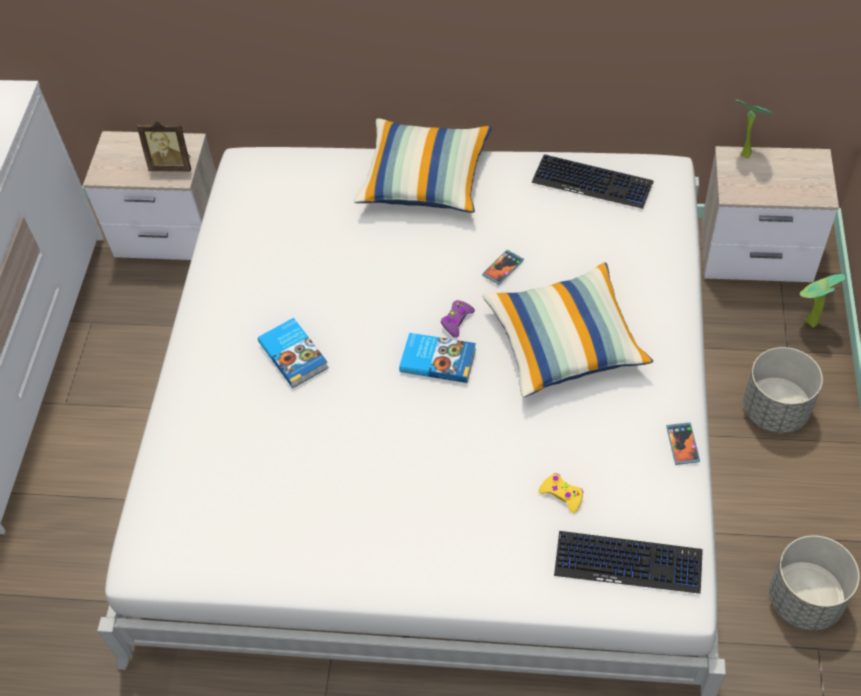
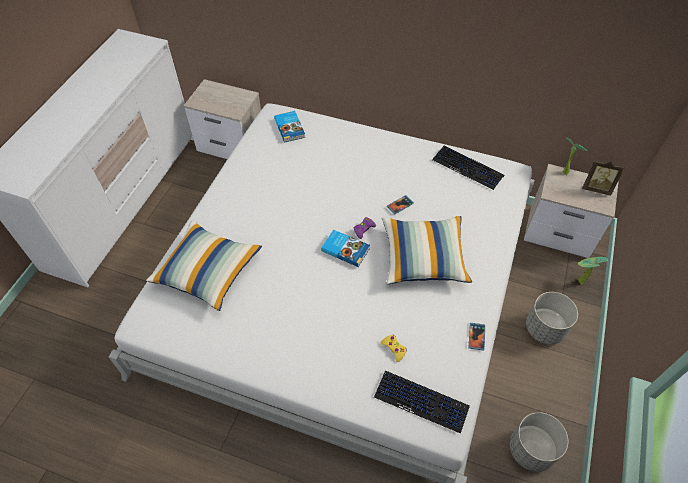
camera: 10 degrees right, 0 degrees up
(172, 165) = (234, 105): picture frame -> picture frame (596, 188)
(294, 354) = (265, 226): book -> book (290, 128)
(425, 179) = (371, 144): pillow -> pillow (208, 271)

